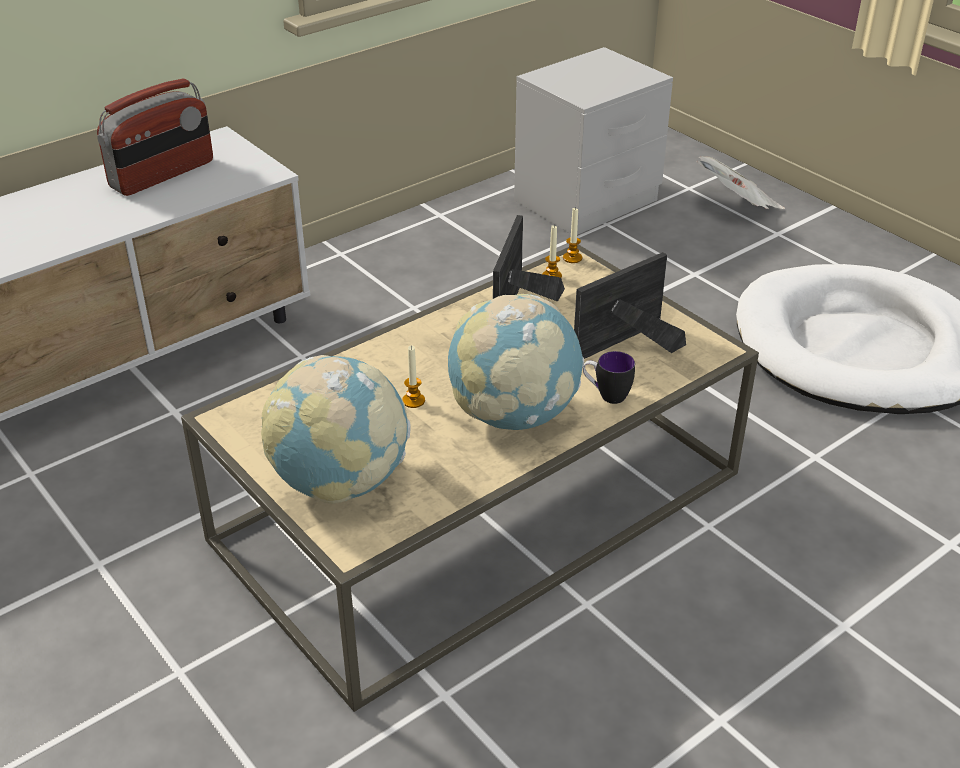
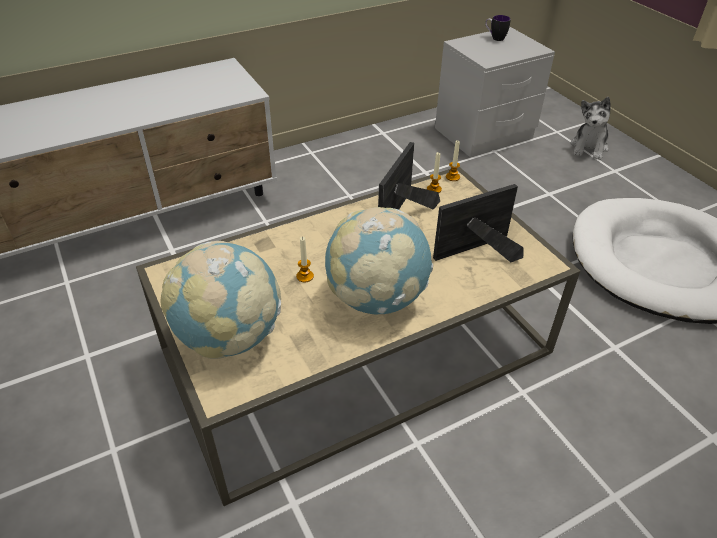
camera: 10 degrees right, 5 degrees up
(163, 175) = (179, 87): radio -> none
(606, 395) = (452, 291): mug -> mug (495, 38)
(737, 205) = (589, 147): newspaper -> plush toy

